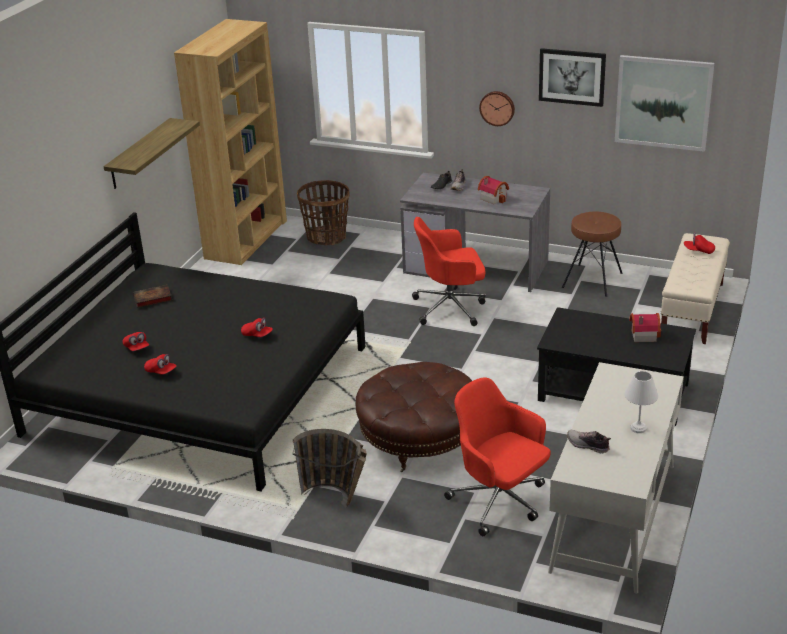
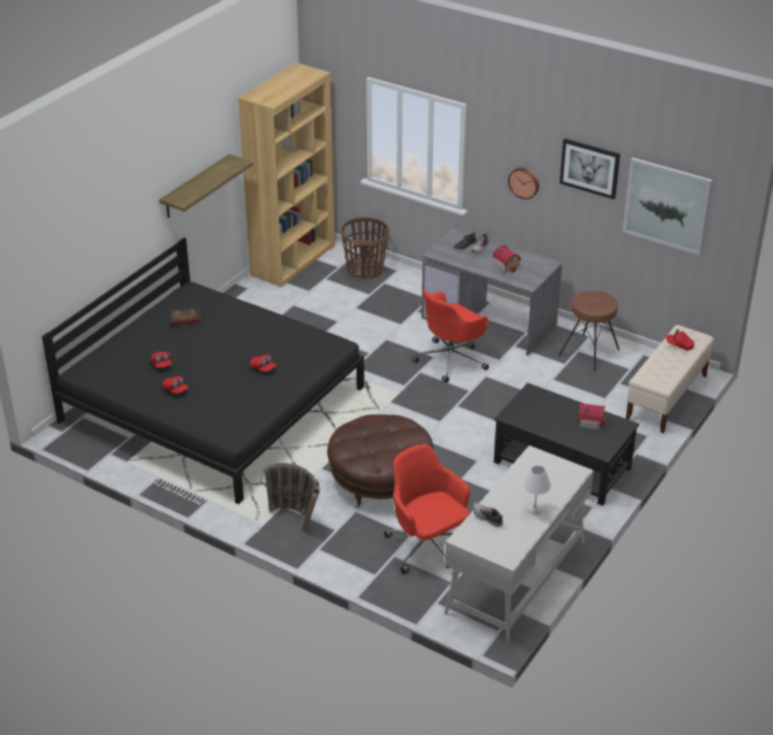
camera: 10 degrees right, 5 degrees up
(451, 307) = (451, 360): red office chair -> red office chair turned 45 degrees counterclockwise

